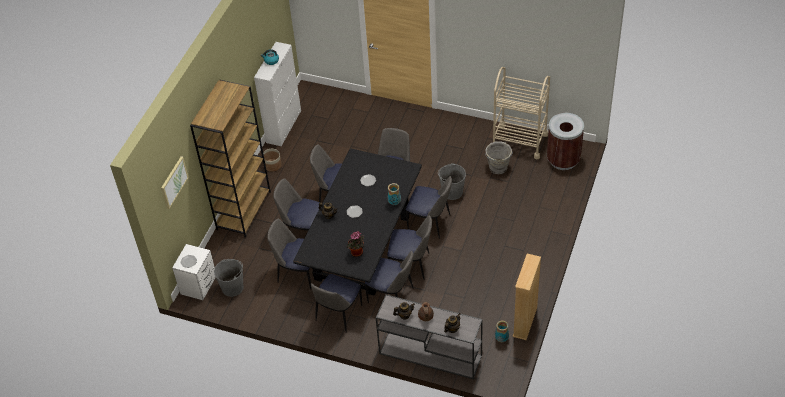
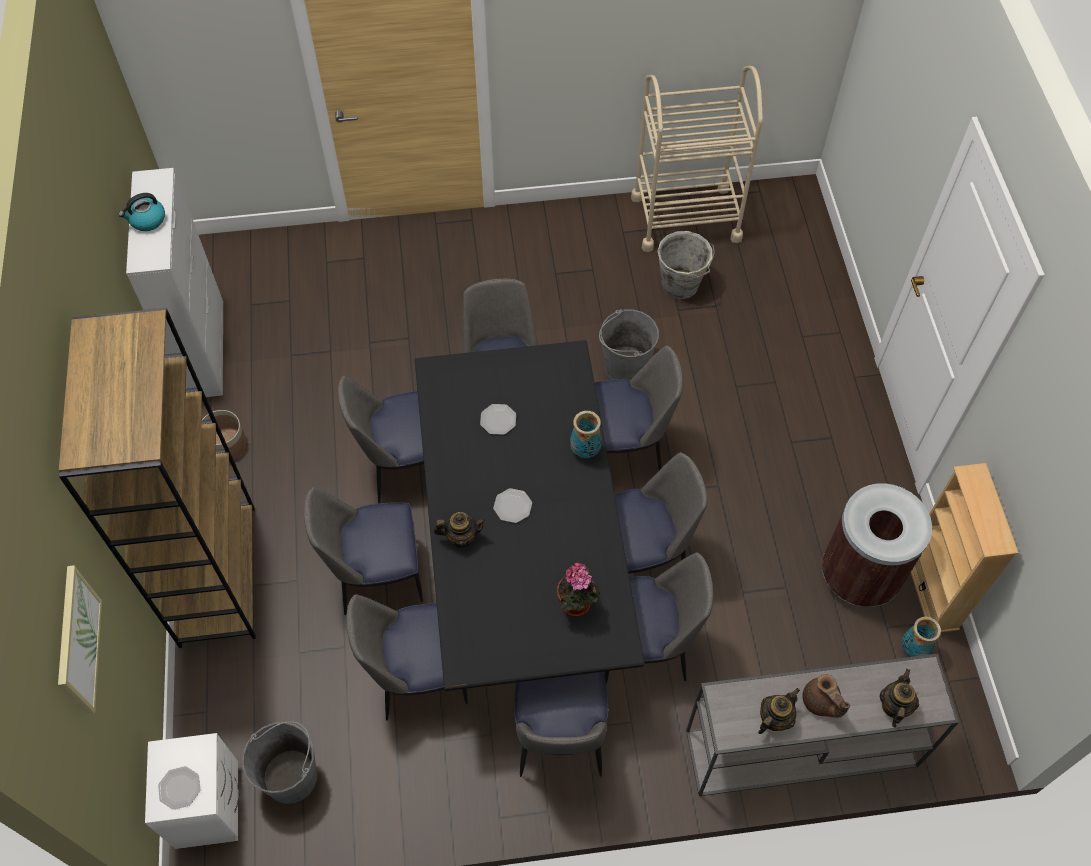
camera: 30 degrees left, 10 degrees up
(563, 160) = (786, 227): brown trash can -> brown trash can (859, 576)

